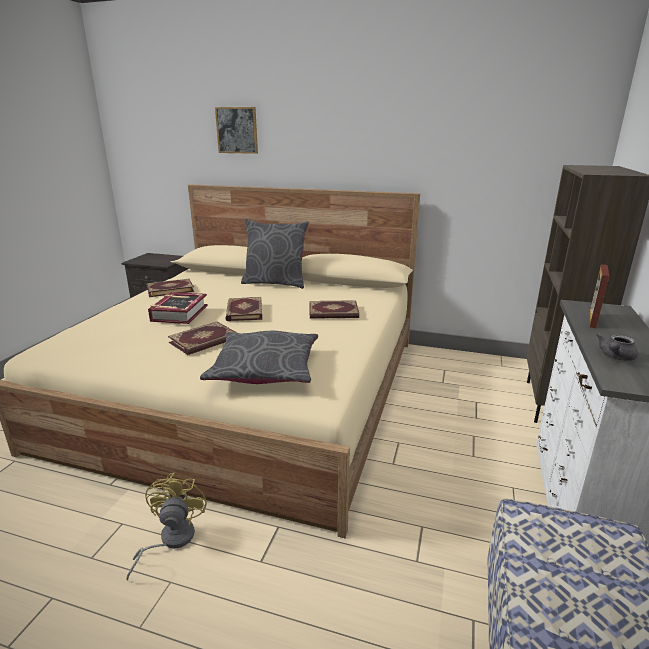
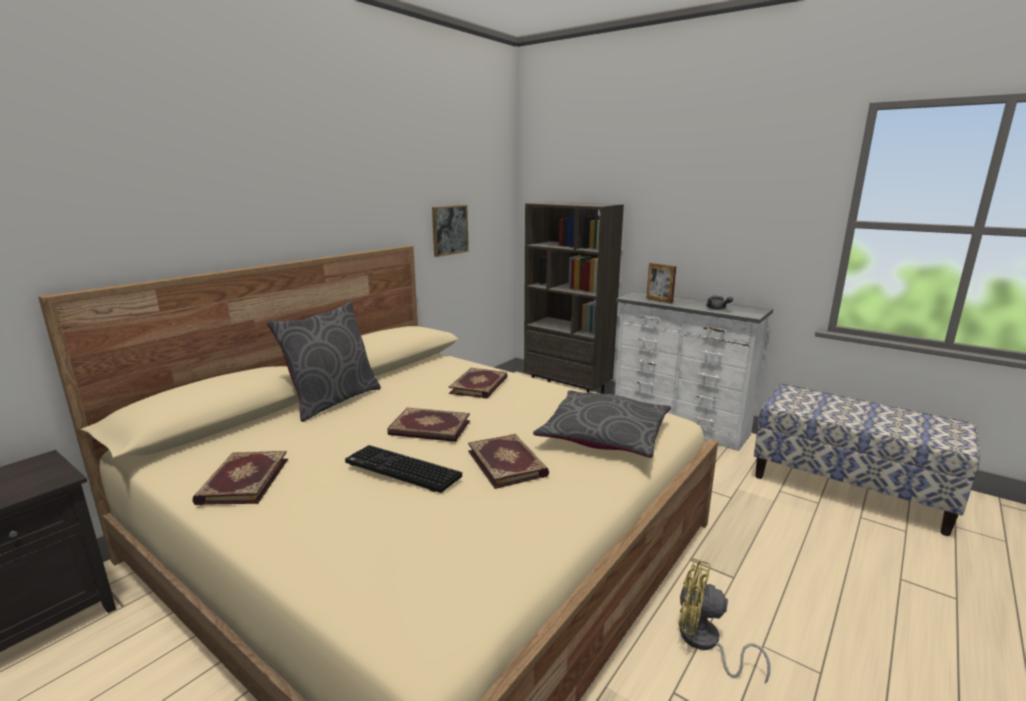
camera: 70 degrees left, 5 degrees down
(179, 313) = (400, 470): book -> keyboard
(237, 130) = (145, 180): picture -> picture (449, 230)

